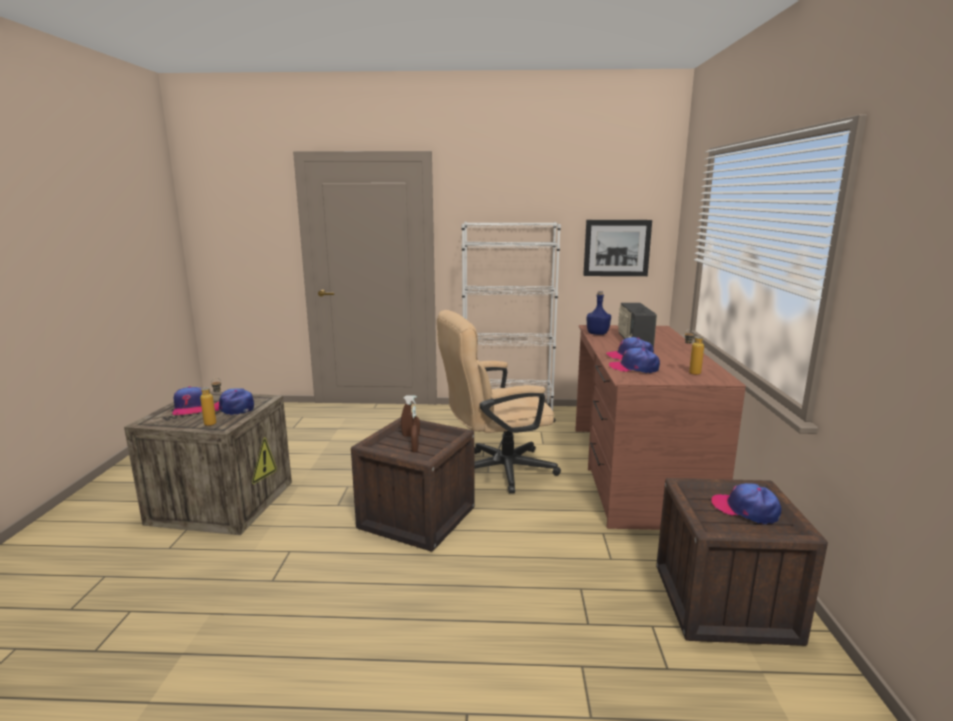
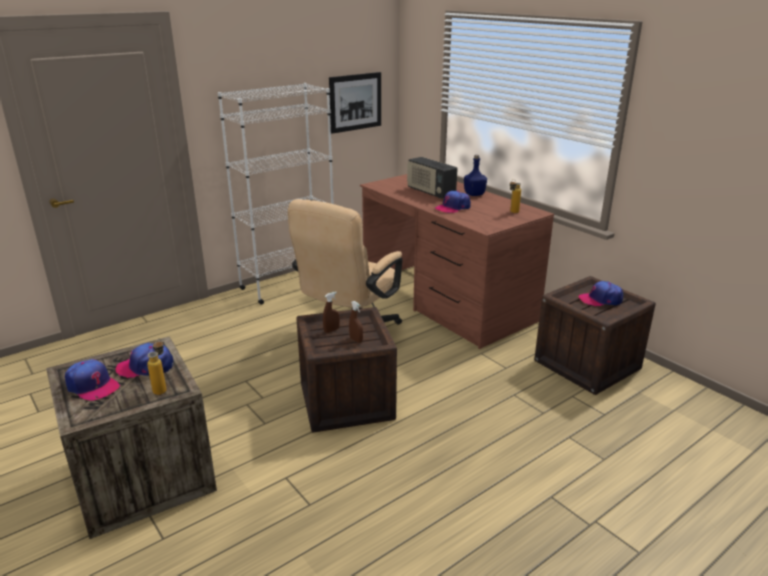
camera: 40 degrees left, 10 degrees up
(597, 333) = (391, 190): blue bottle -> blue bottle (474, 194)
(634, 368) = (474, 218): cap -> none

